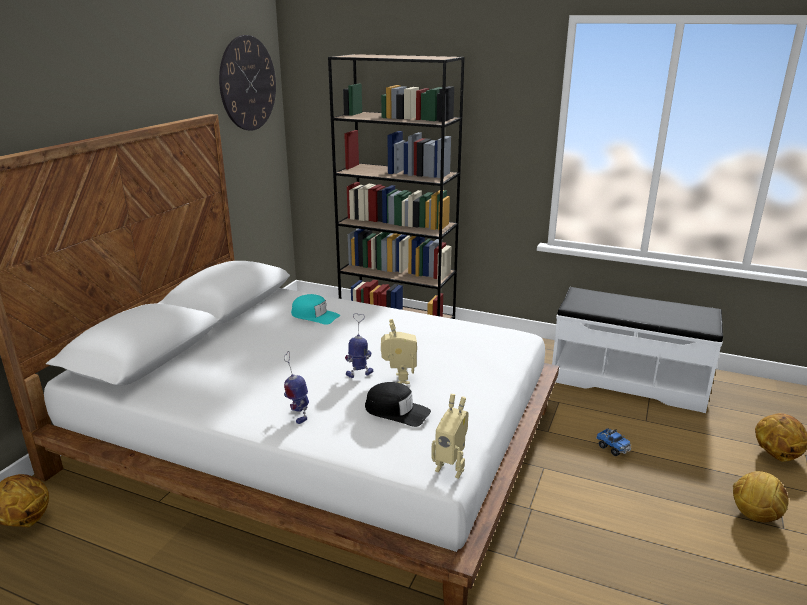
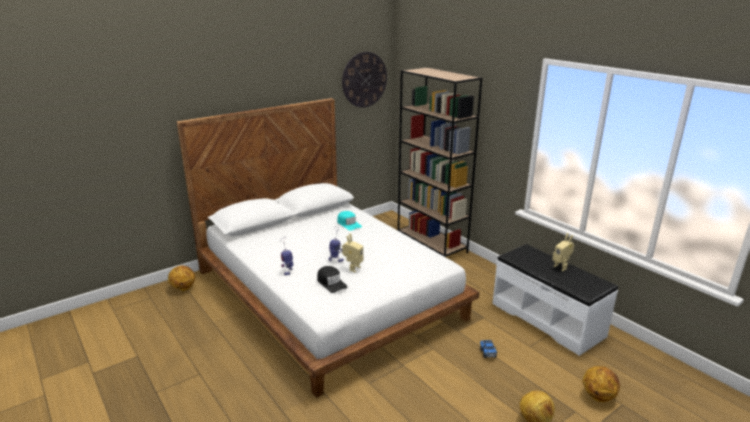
camera: 30 degrees right, 0 degrees up
(451, 467) = (328, 316): toy robot -> toy robot (561, 267)

